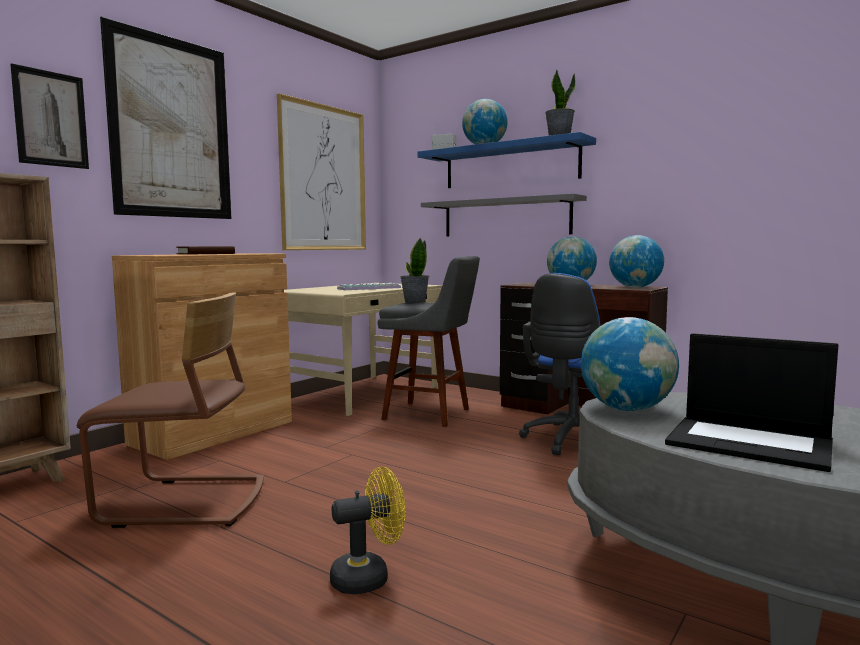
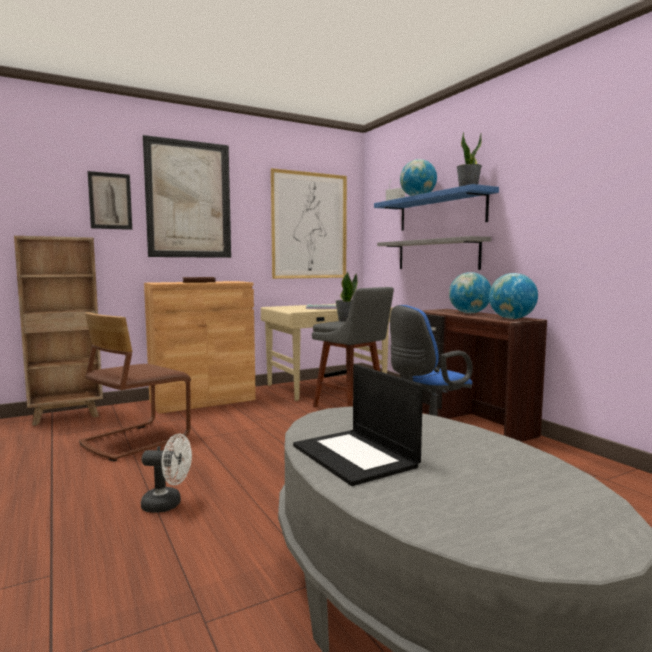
camera: 25 degrees right, 0 degrees up
(184, 502) = (135, 440): brown chair -> brown chair turned 105 degrees clockwise
(369, 577) = (168, 504): yellow fan -> white fan
(627, 409) = (337, 418): globe -> none

